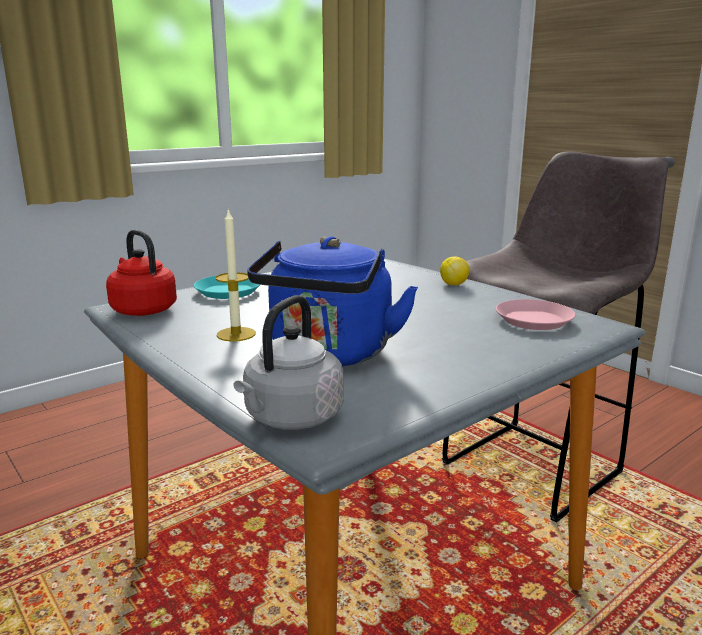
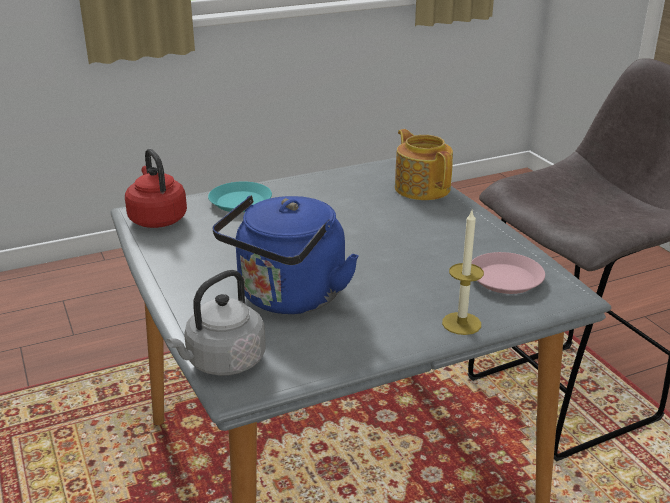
camera: 15 degrees right, 10 degrees up
(236, 334) = (222, 261): candle -> candle (461, 323)
(400, 270) = (422, 188): none -> teapot
(453, 284) = (462, 216): lemon -> none

